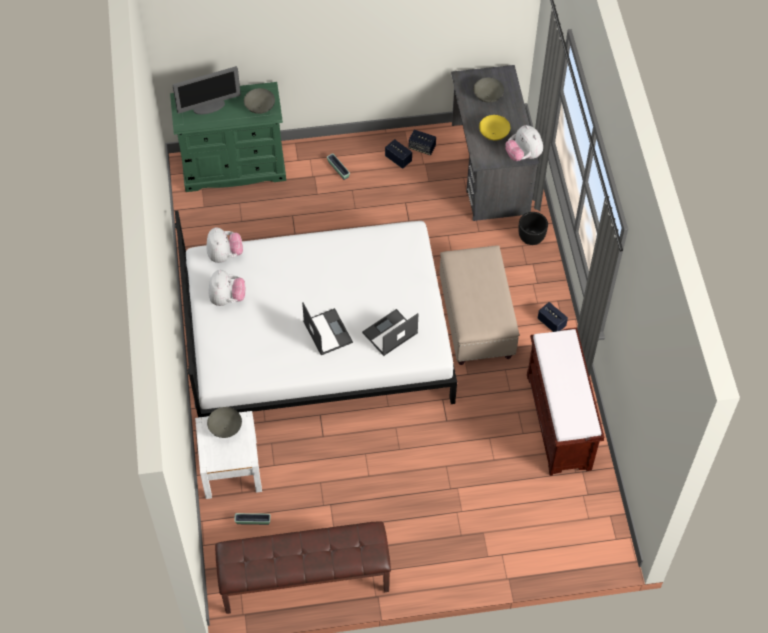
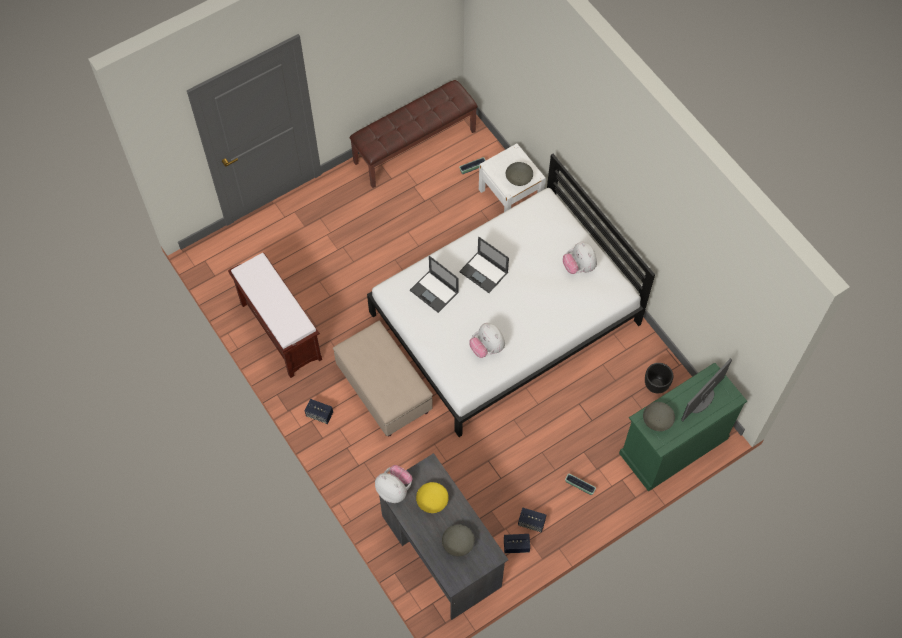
camera: 155 degrees right, 5 degrees up
(225, 255) = (605, 301): plush toy -> plush toy (487, 348)
(389, 333) = (434, 292): laptop -> laptop turned 105 degrees clockwise
(531, 239) = (370, 490): black planter -> black planter (656, 385)

